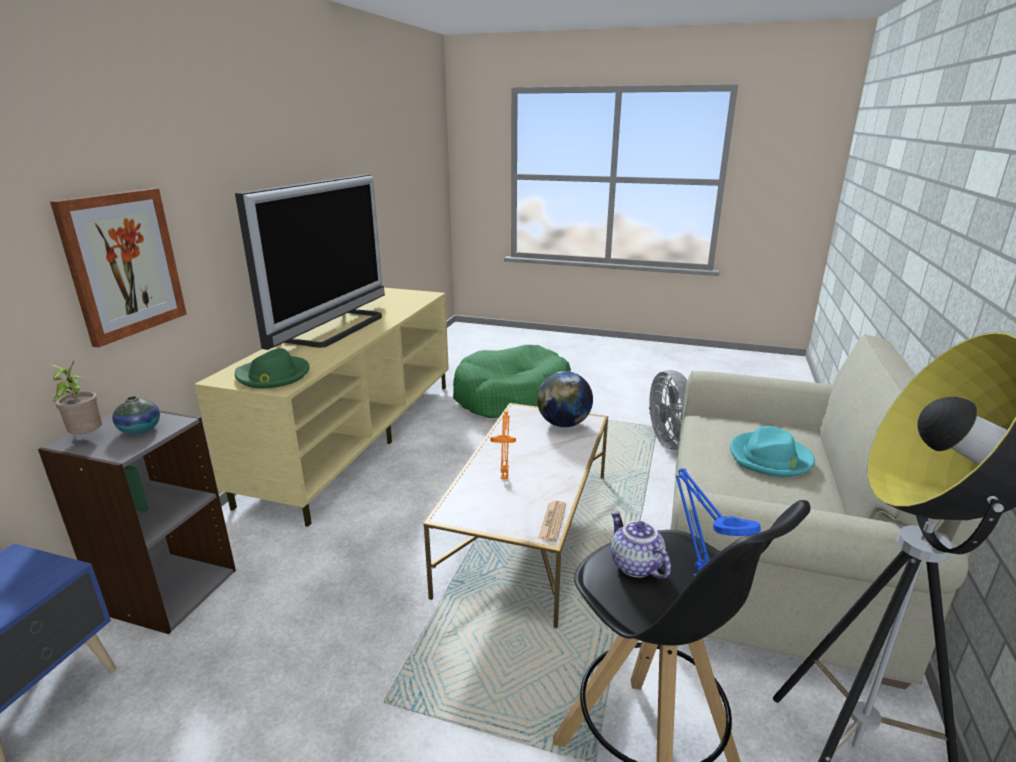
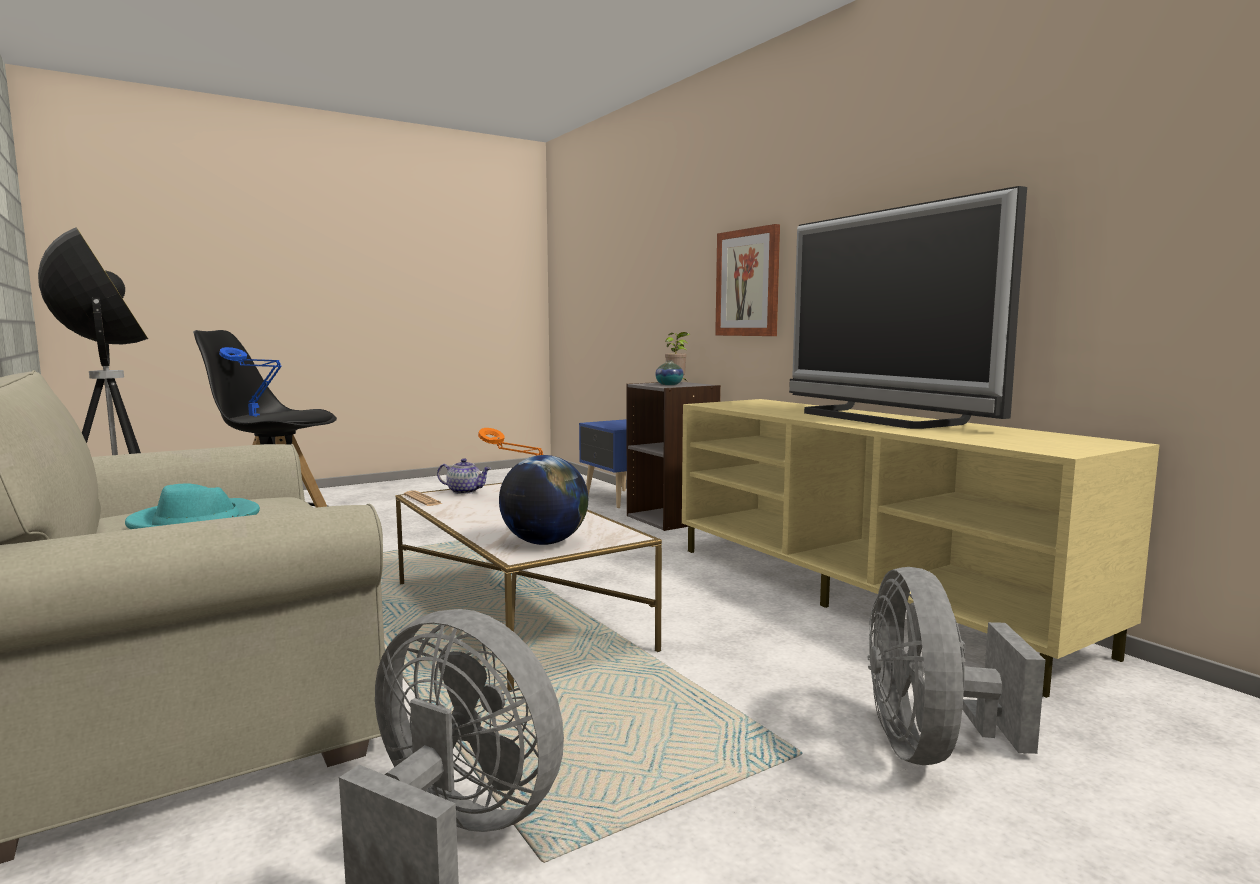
camera: 130 degrees right, 15 degrees down
(273, 375) = (741, 404): green hat -> none
(511, 397) = (930, 747): green dog bed -> grey fan
(634, 565) = (298, 411): teapot -> teapot (465, 491)

